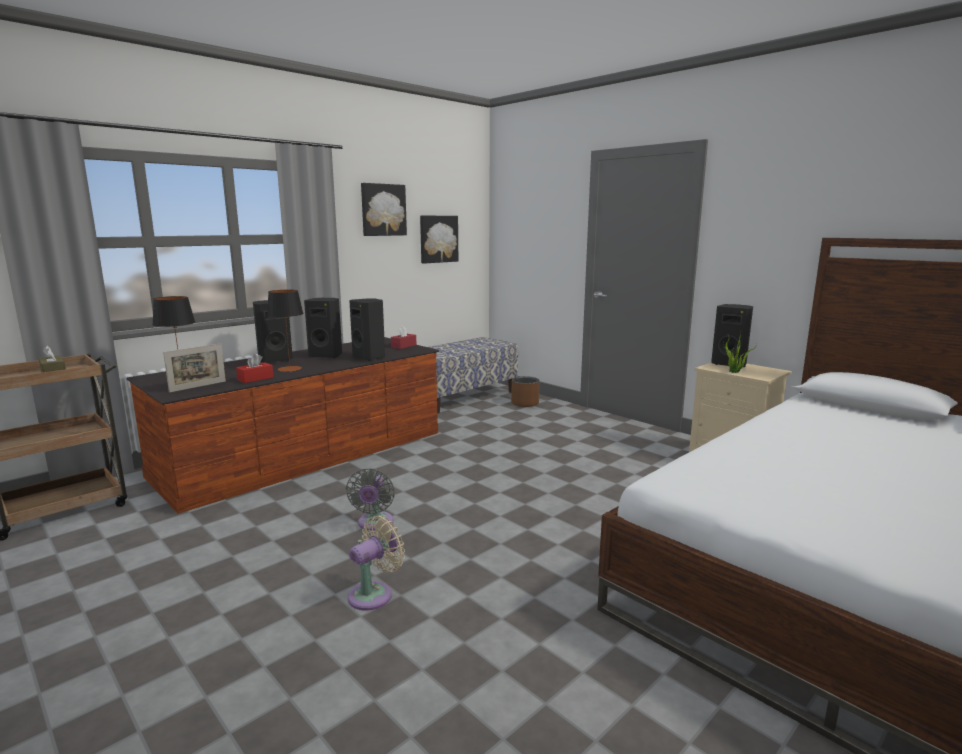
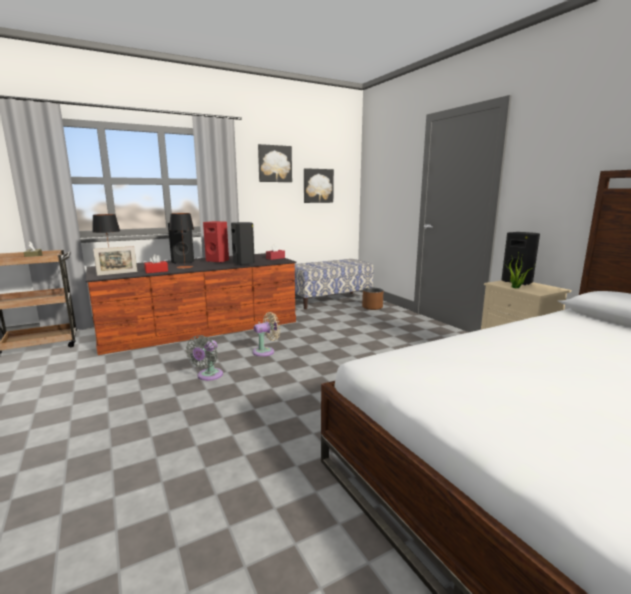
camera: 15 degrees right, 0 degrees up
(326, 355) = (218, 261): black speaker -> red speaker
(374, 594) = (171, 423): beige fan -> beige fan (266, 351)

